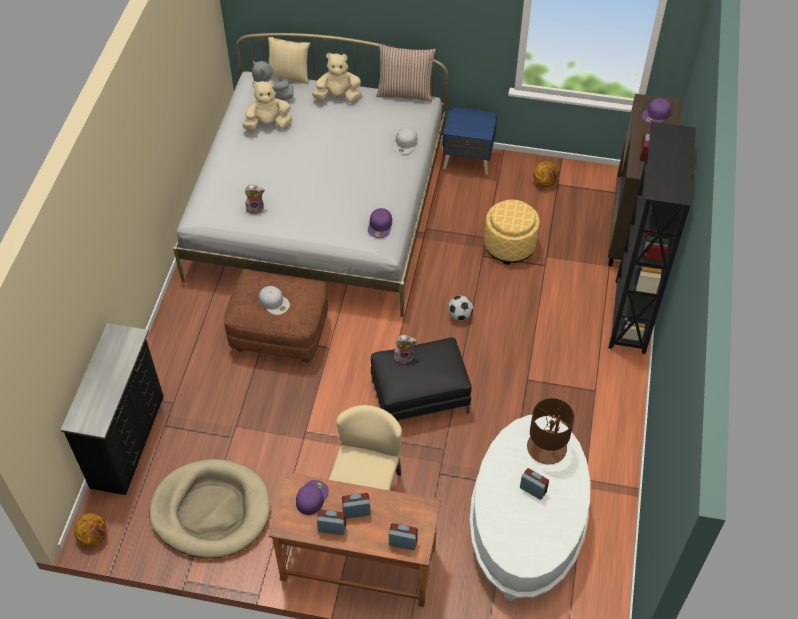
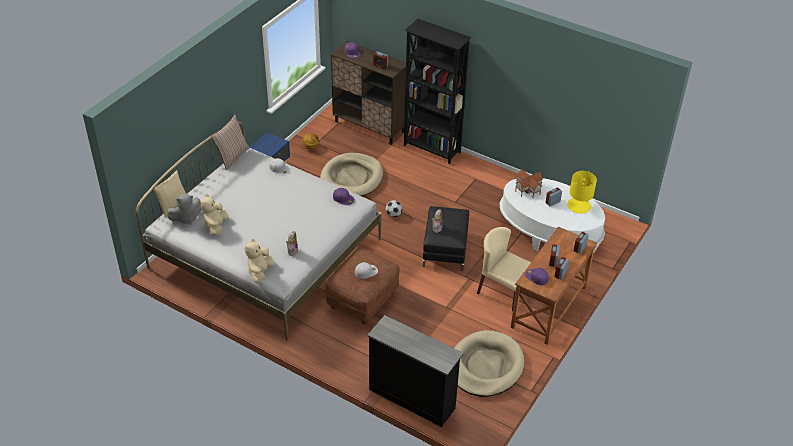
camera: 70 degrees left, 10 degrees down
(94, 536) = (480, 431): basketball -> none
(338, 97) = (213, 187): beige plush toy -> beige plush toy (260, 272)
(509, 245) = (352, 178): ottoman -> beige dog bed
(544, 530) = (579, 206): none -> yellow table lamp
(547, 447) = (528, 189): brown table lamp -> toy house

